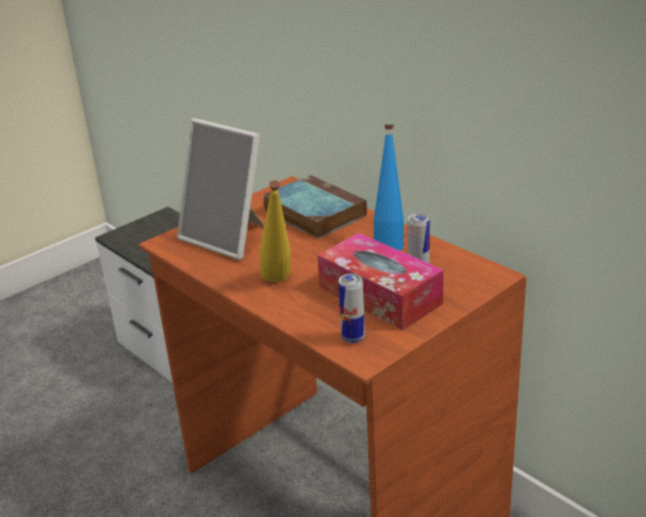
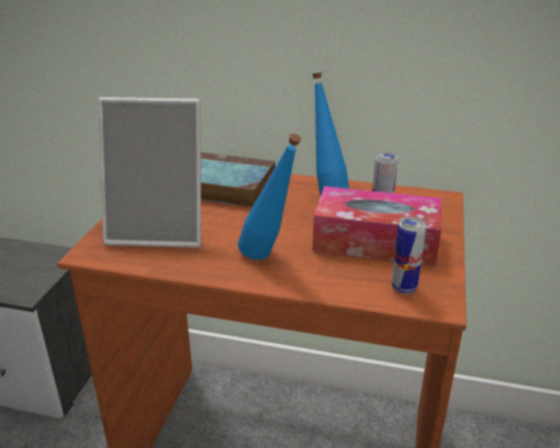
camera: 35 degrees left, 0 degrees up
(279, 284) = (269, 259): yellow bottle -> blue bottle

